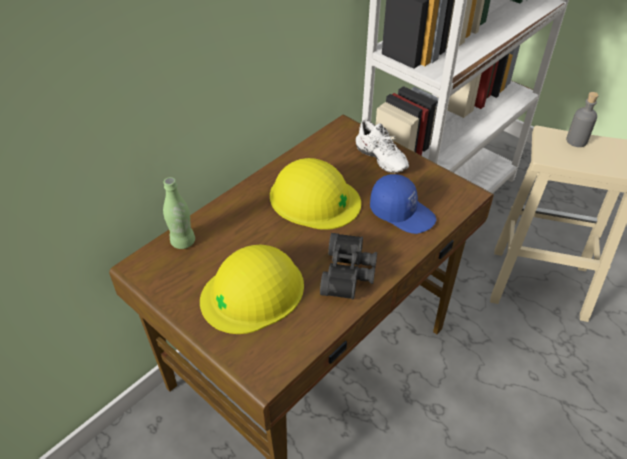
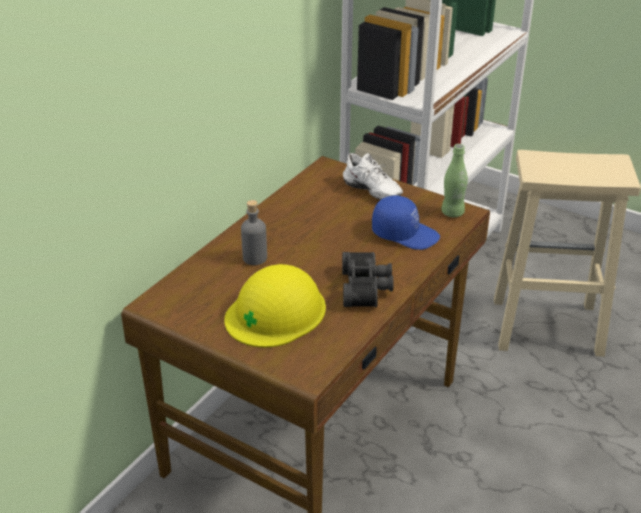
camera: 10 degrees left, 10 degrees down
(183, 242) = (191, 279): green bottle -> green bottle (452, 213)
(314, 199) = (314, 230): yellow hard hat -> none
(576, 141) = (560, 159): grey bottle -> grey bottle (254, 258)

